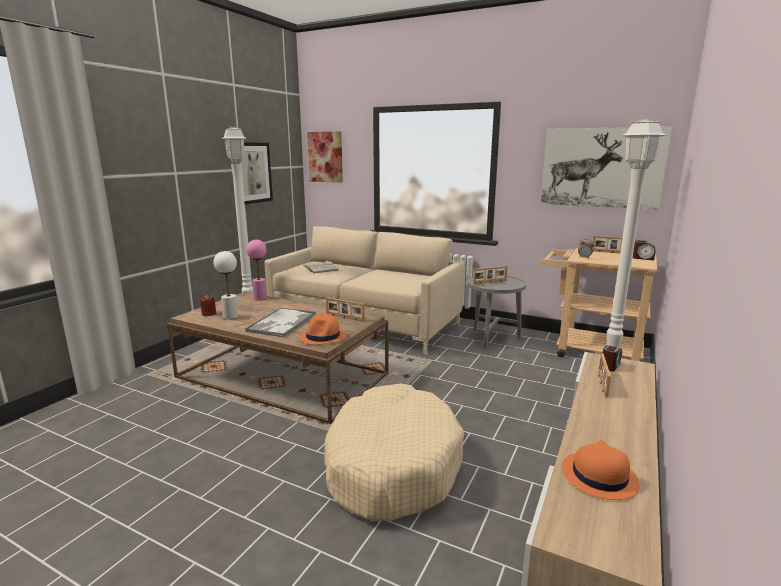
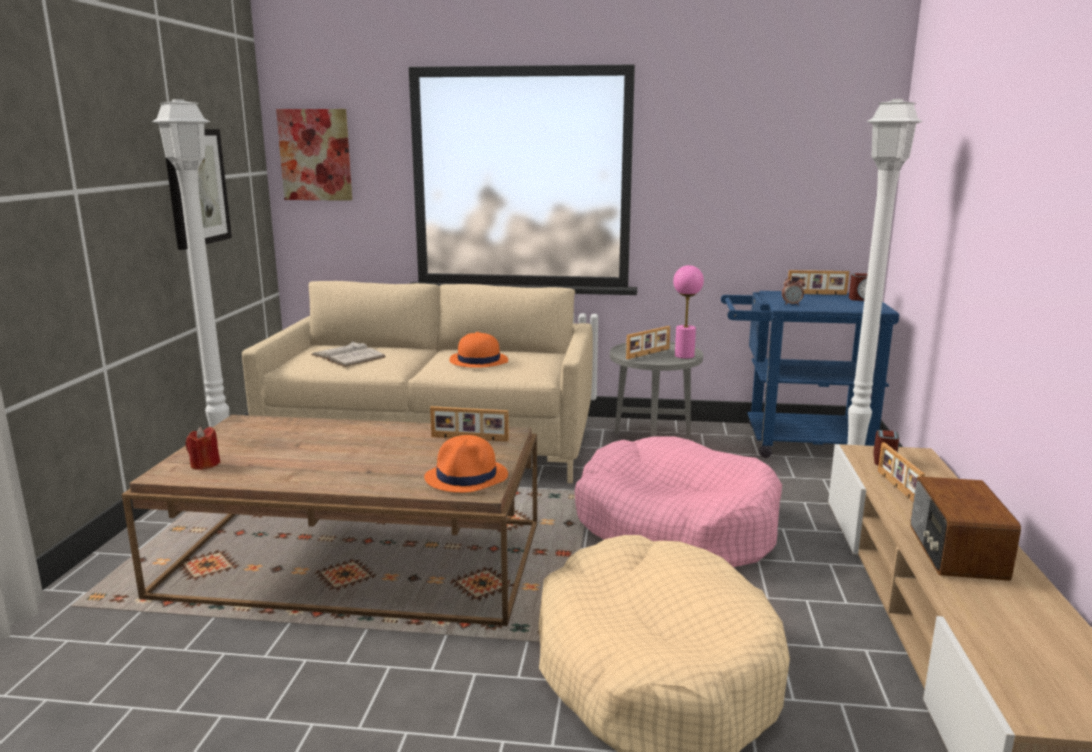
camera: 20 degrees left, 0 degrees up
(231, 316) = (255, 464): white table lamp -> none
(260, 298) = (278, 422): pink table lamp -> pink table lamp (684, 356)
(281, 323) = (367, 463): tray -> none
(468, 388) = (675, 526): none -> pink dog bed
(589, 350) = (794, 442): beige cart -> blue cart
(598, 476) = (1006, 618): orange hat -> orange hat (478, 361)
(601, 168) = (792, 168): picture -> none
(603, 430) = (955, 552): none -> radio

